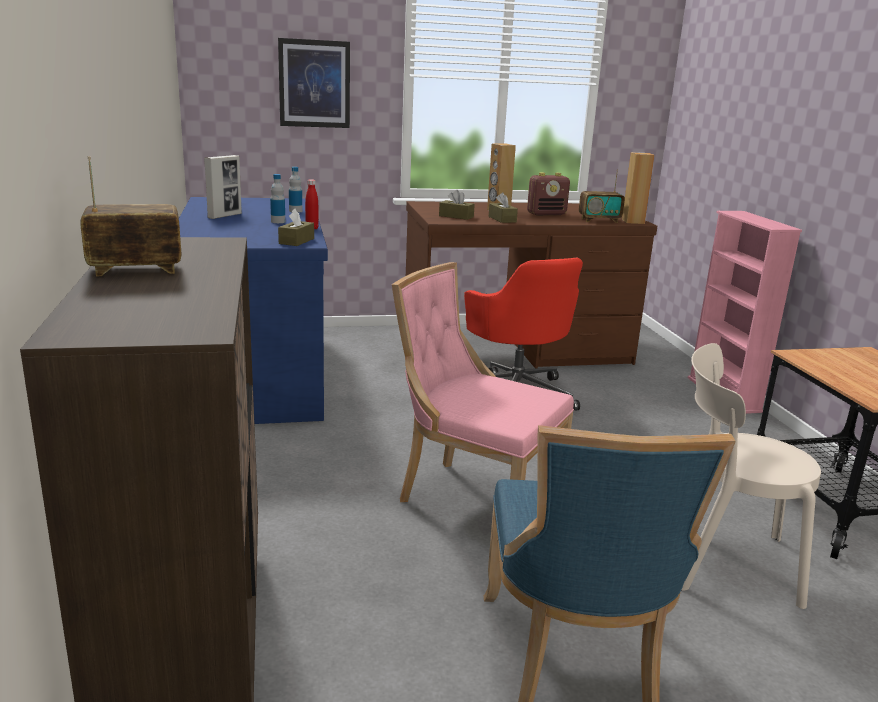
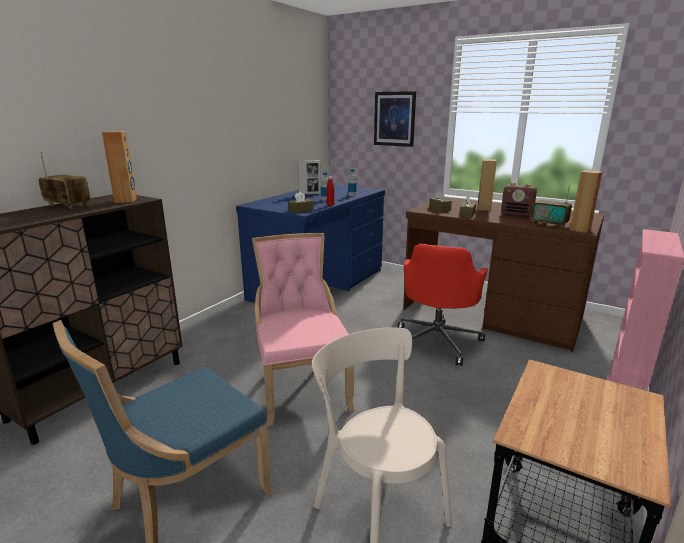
camera: 45 degrees right, 0 degrees up
(201, 247) = (126, 200): none -> brown speaker

